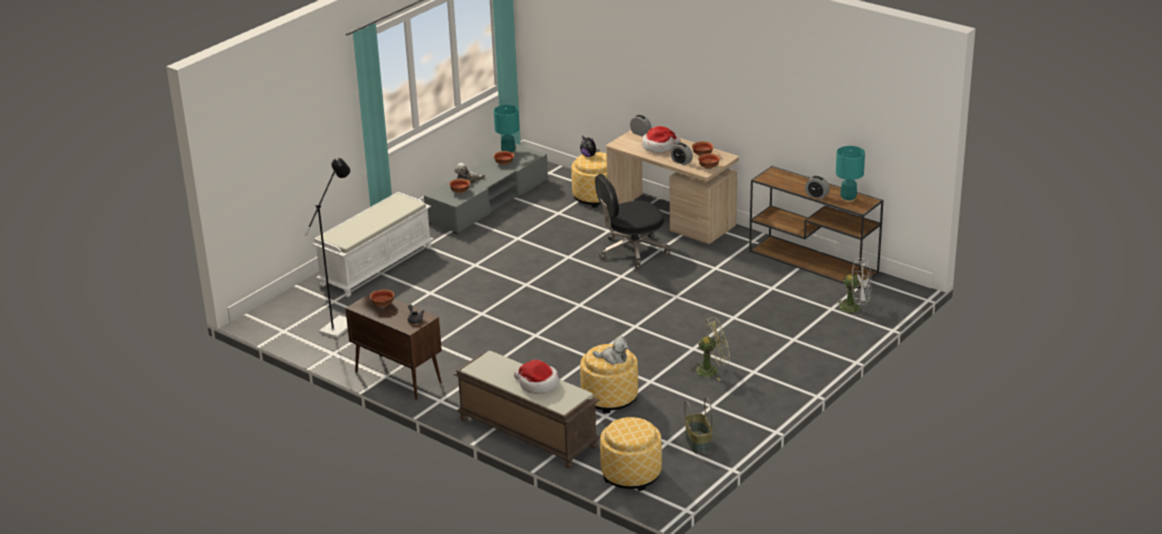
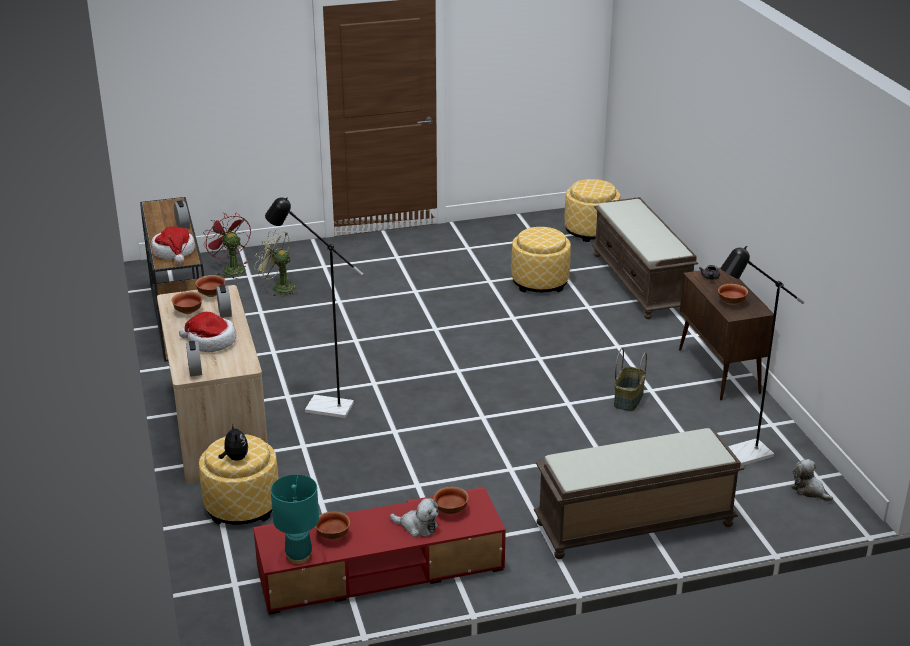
camera: 145 degrees left, 0 degrees up
(376, 265) = (634, 525): white bench -> brown bench
(488, 201) = (380, 569): grey tv stand -> red tv stand
(537, 384) = (636, 222): hat -> hat (174, 252)
(613, 358) = (541, 231): plush toy -> plush toy (809, 490)
(632, 251) = (320, 406): black office chair -> black floor lamp
(699, 442) = (513, 230): basket -> basket (628, 399)
(711, 370) = (427, 270): green fan -> green fan (278, 287)
(848, 199) = (165, 213): turquoise table lamp -> none
(855, 308) = (230, 268): white fan -> red fan

